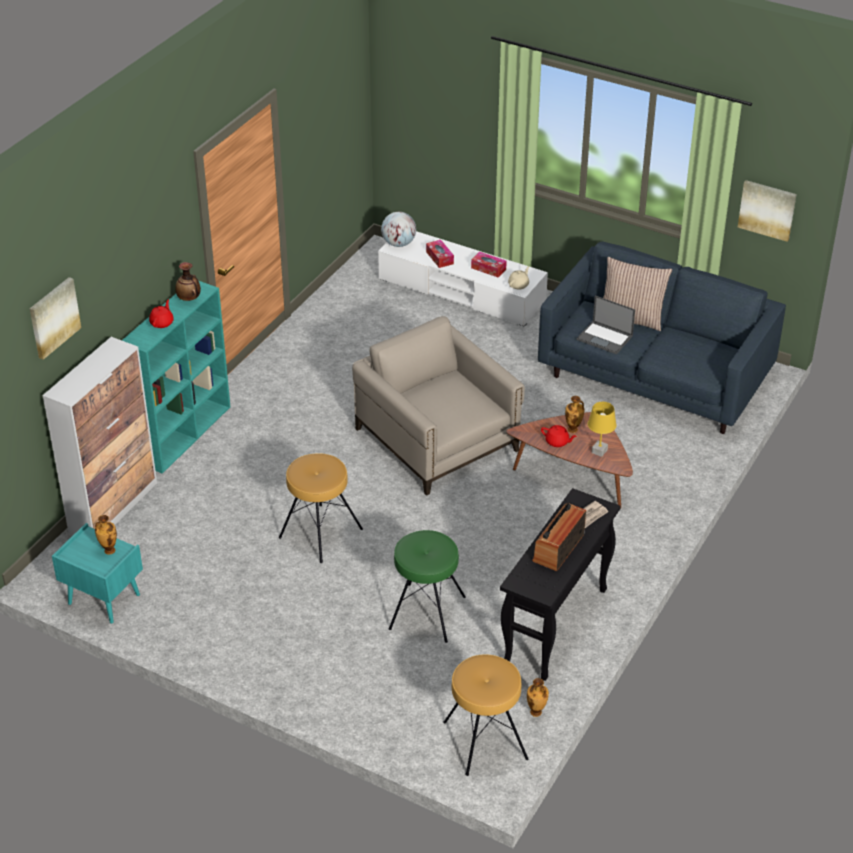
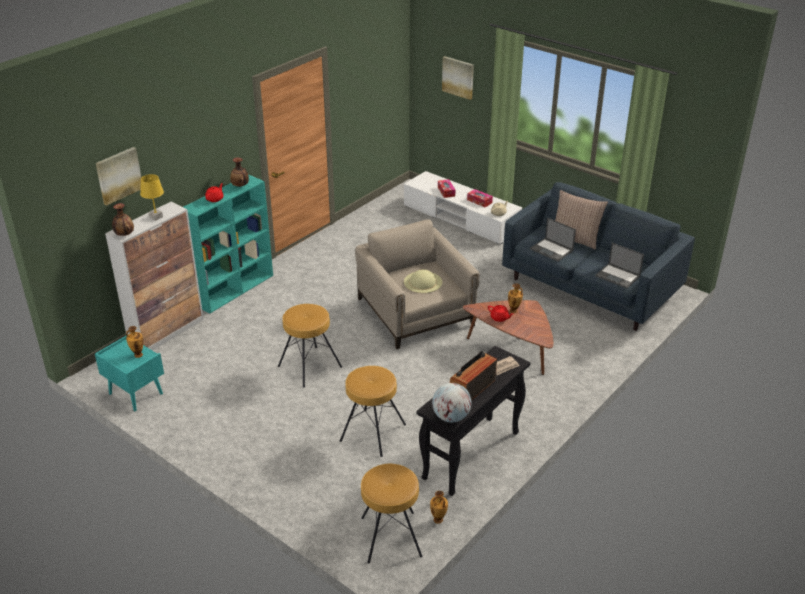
camera: 10 degrees right, 5 degrees down
(70, 395) = (124, 235): none -> vase
(398, 244) = (419, 180): globe -> globe (451, 417)
(426, 612) = (372, 432): green stool -> brown stool
(448, 402) = (423, 282): none -> beige hat
(599, 451) = (530, 327): yellow table lamp -> yellow table lamp (156, 217)
(696, 367) = (618, 276): none -> laptop
(767, 209) = (685, 162): picture -> picture (458, 77)

